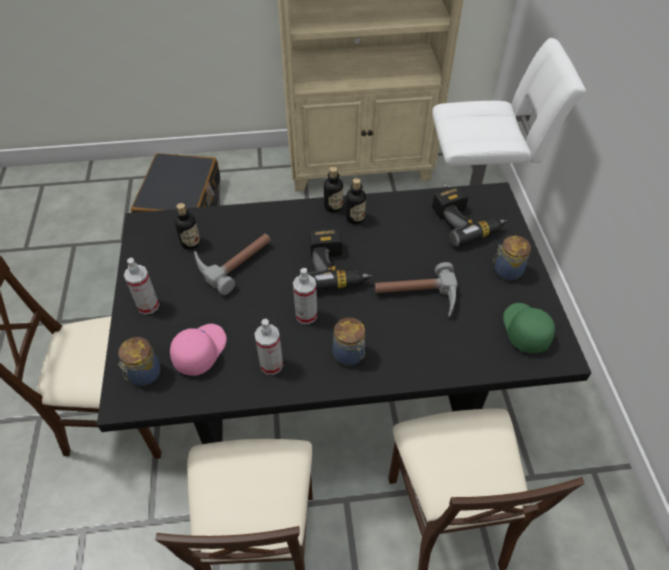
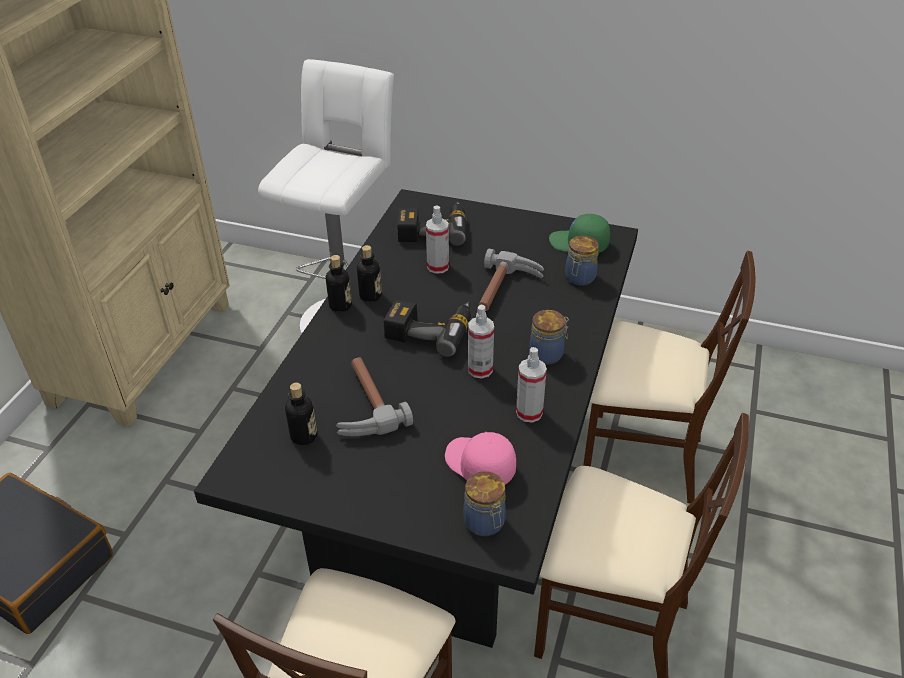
camera: 65 degrees left, 10 degrees down
(148, 305) = (381, 498): spray bottle -> spray bottle (438, 267)
(506, 271) = (508, 229): jar -> jar (579, 278)

